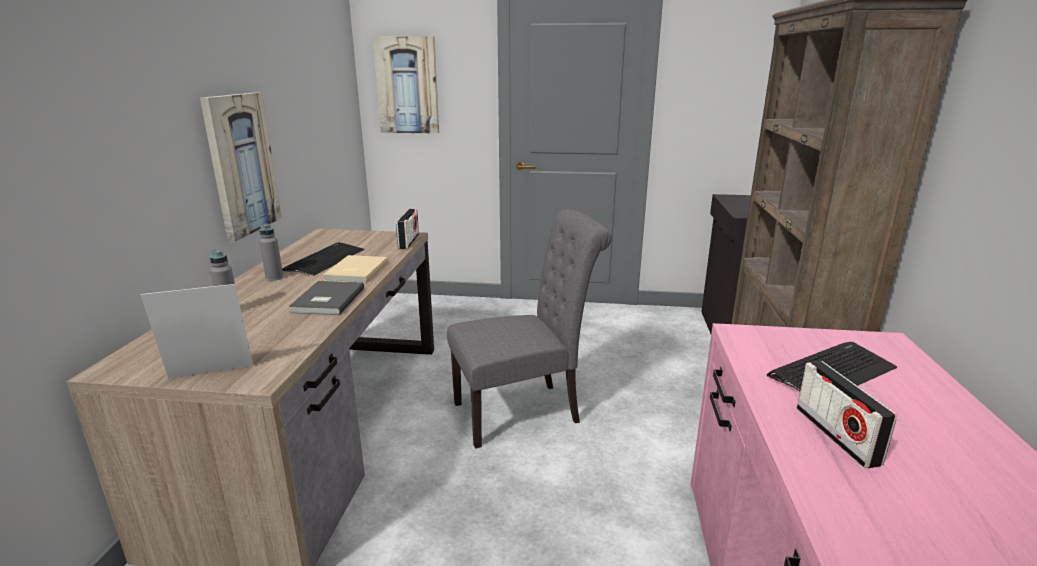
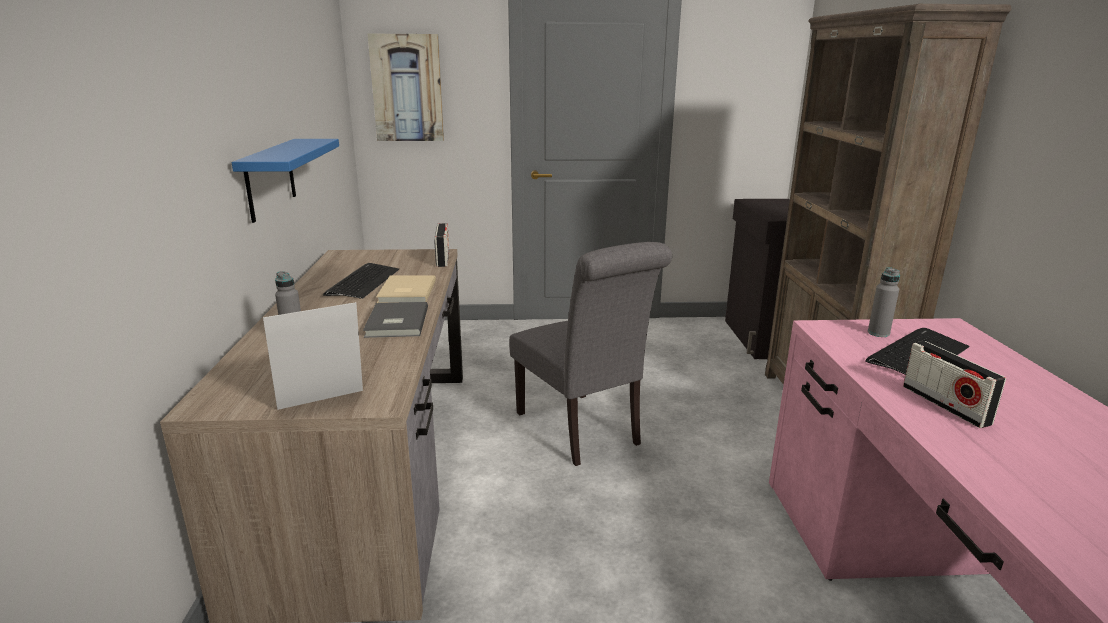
camera: 10 degrees left, 0 degrees up
(241, 164) = (270, 179): picture -> blue shelf
(274, 278) = (318, 303): grey bottle -> grey bottle (878, 333)
(524, 411) = (582, 431): grey chair -> grey chair turned 90 degrees clockwise

